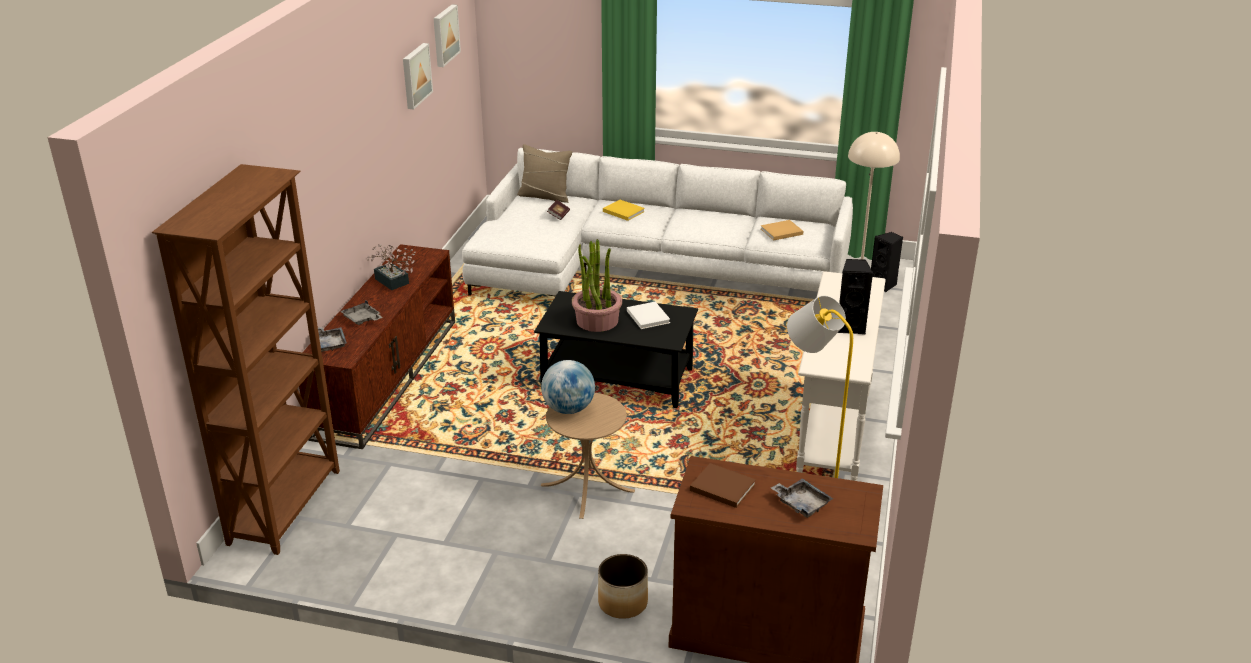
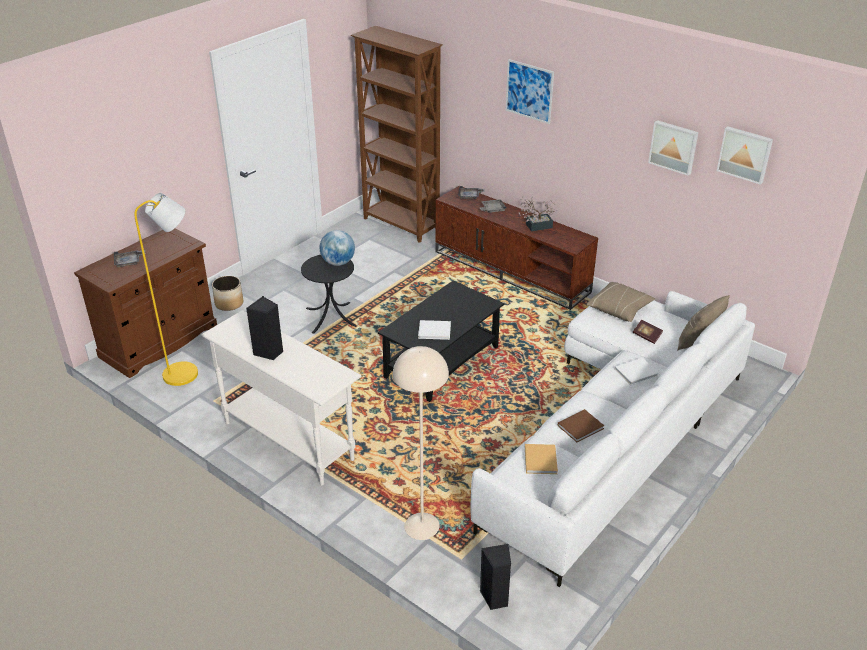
camera: 115 degrees right, 5 degrees up
(322, 135) = (529, 91): none -> picture
(520, 233) = (619, 309): none -> beige pillow
(587, 488) = (331, 317): beige side table -> black side table
(597, 321) = (445, 307): potted plant -> none
(622, 211) = (637, 372): yellow book -> white book
(721, 486) = (170, 244): brown book -> brown book (581, 426)

